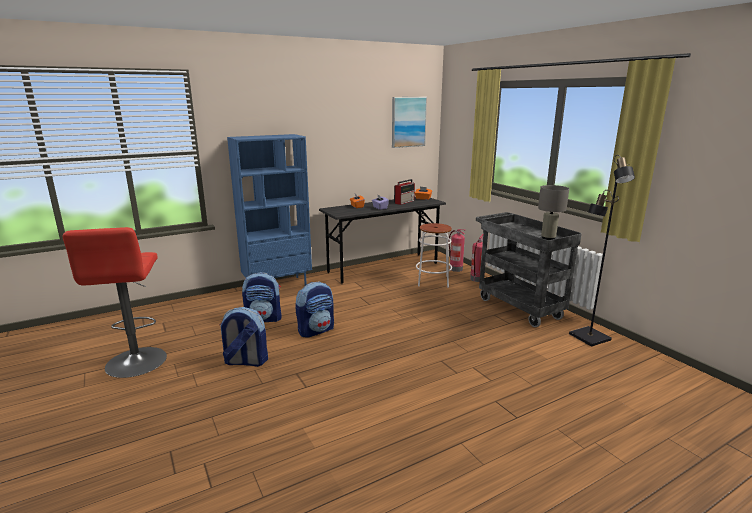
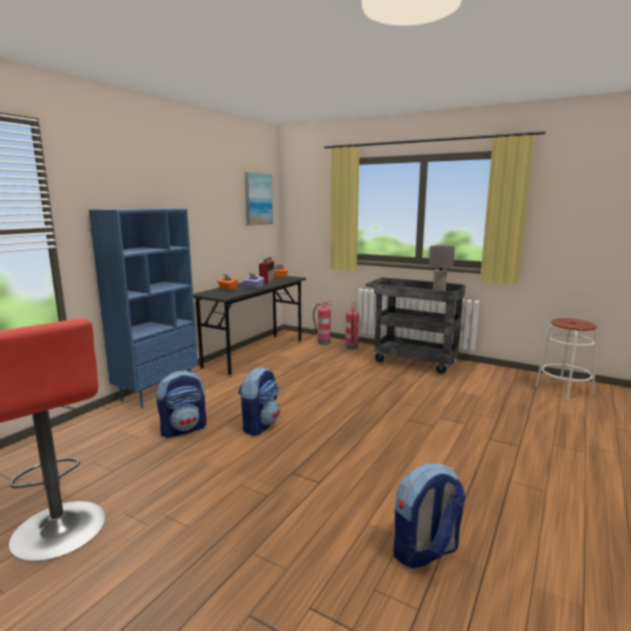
camera: 30 degrees left, 5 degrees down
(245, 361) = (218, 480): backpack -> backpack (425, 552)
(433, 281) = (316, 356): white stool -> white stool (563, 390)
(589, 337) = (486, 372): black floor lamp -> none

